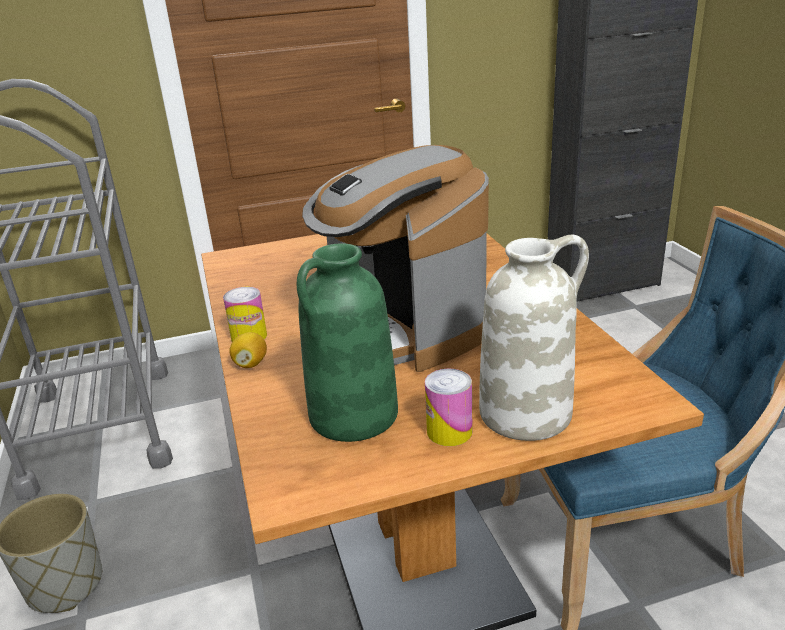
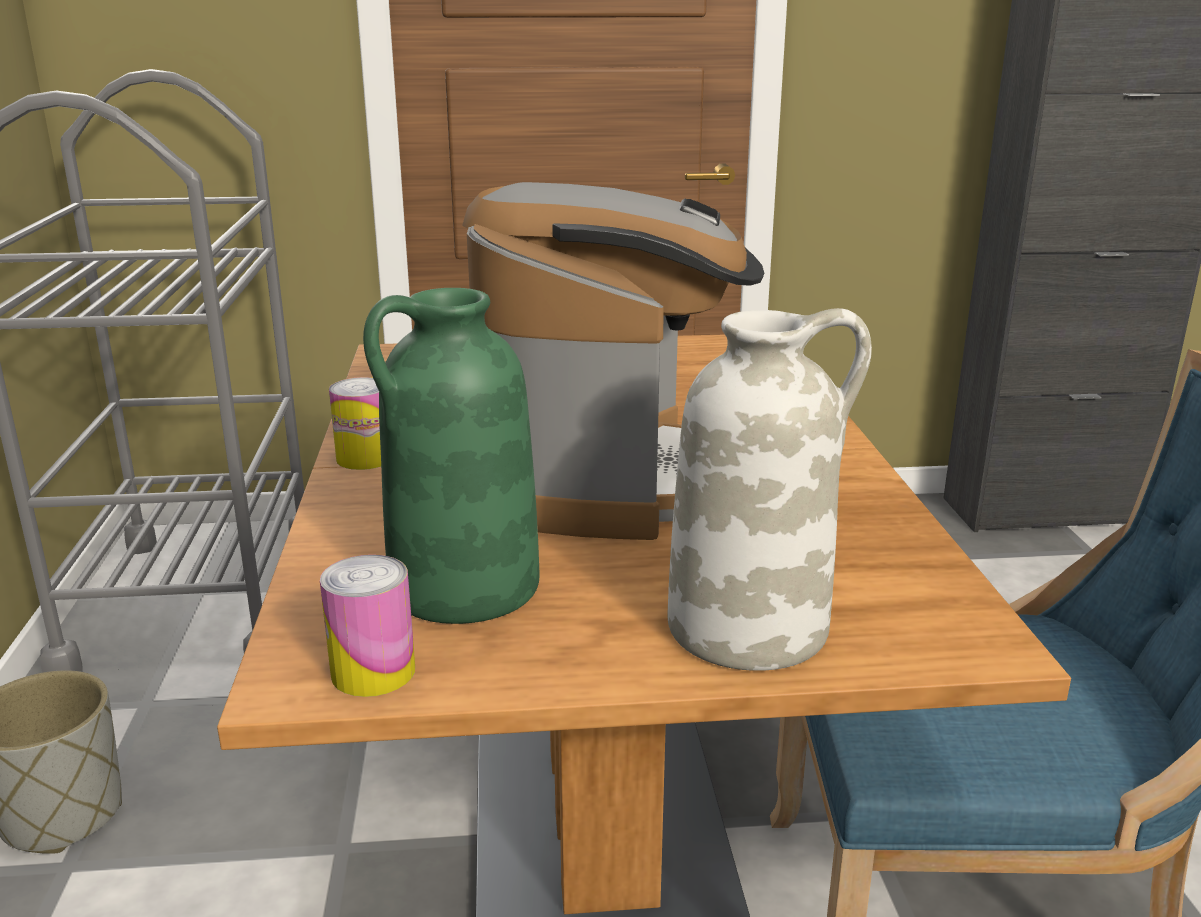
camera: 10 degrees right, 5 degrees down
(250, 364) = (347, 494): lemon -> none
(403, 329) = (607, 479): coffee machine -> coffee machine turned 150 degrees counterclockwise
(449, 431) = (606, 634): can -> can (373, 672)

